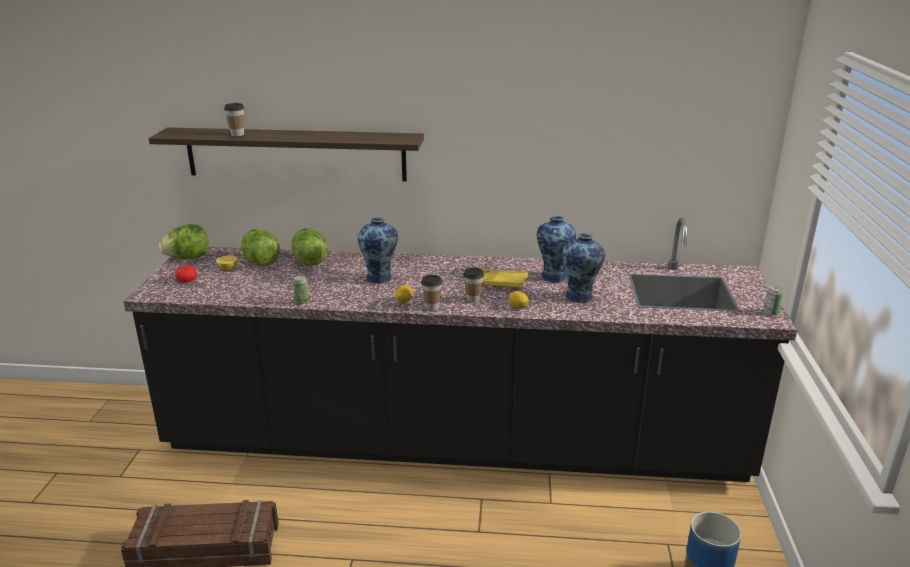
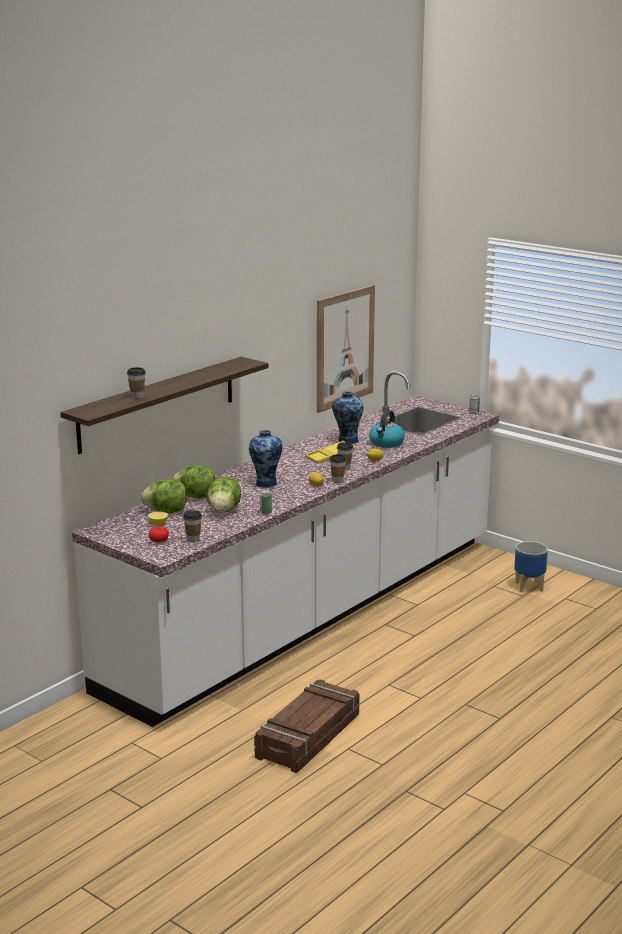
camera: 55 degrees left, 5 degrees down
(188, 258) = (108, 533): lettuce -> lettuce (224, 511)
(201, 293) = (193, 539): none -> cup
(455, 441) = (311, 612): black counter -> white counter
(580, 297) = (386, 443): vase -> kettle
(615, 168) = (344, 348): none -> picture

